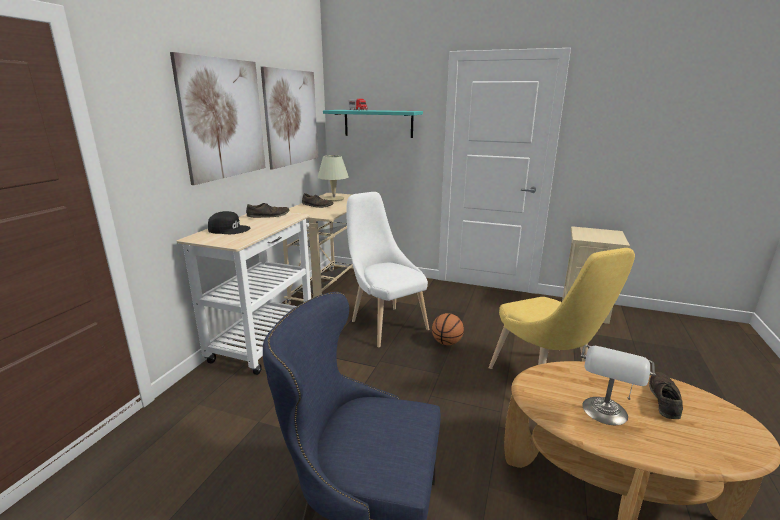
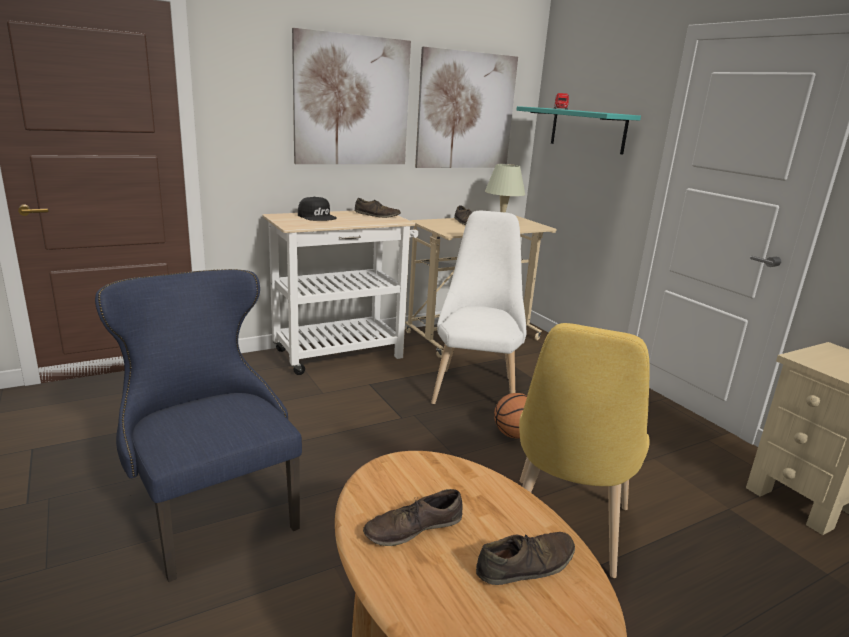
camera: 40 degrees right, 0 degrees up
(605, 416) = (413, 528): white table lamp -> brown shoe

